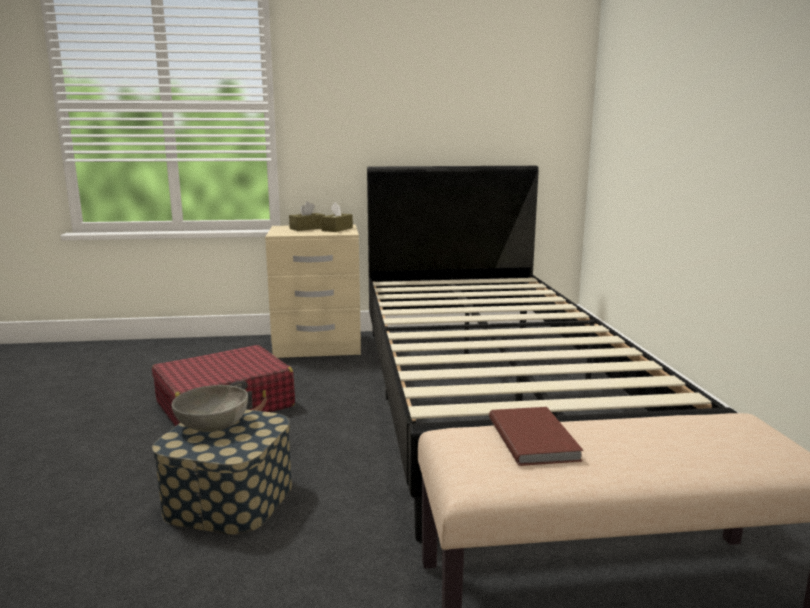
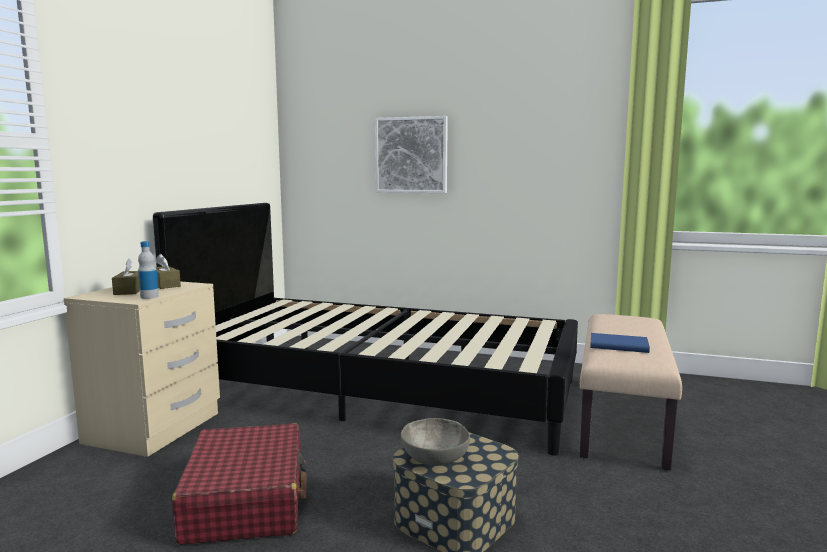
camera: 65 degrees left, 5 degrees down
(291, 233) = (149, 297): none -> bottle
(534, 438) = (617, 345): brown book -> blue book
(682, 102) = (411, 155): none -> picture

